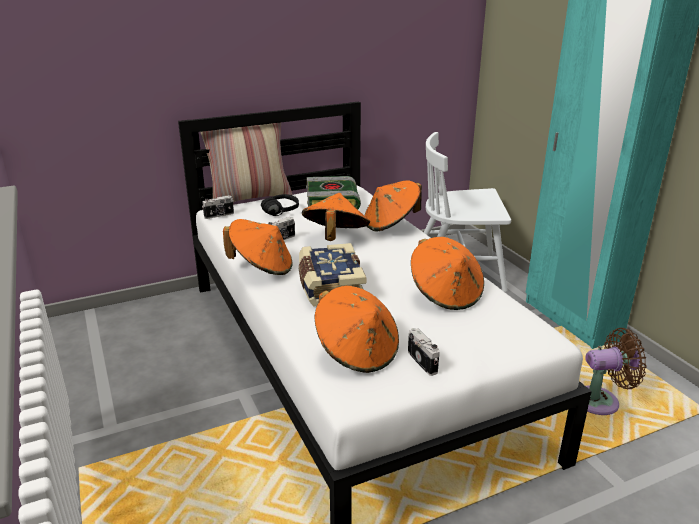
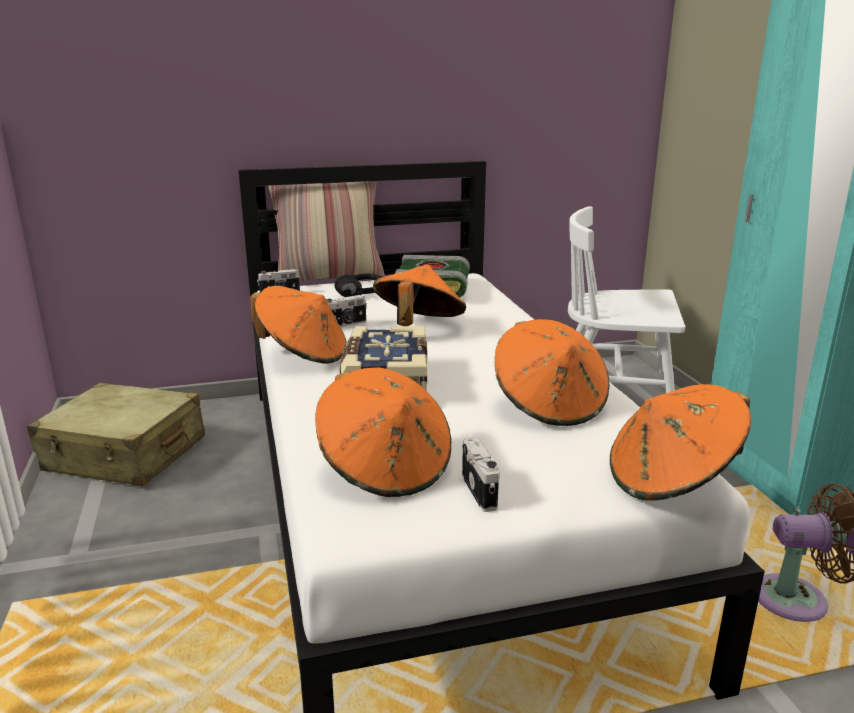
camera: 10 degrees right, 5 degrees down
(112, 346) = (125, 454): none -> beige suitcase
(391, 224) = (503, 316): orange hat -> orange hat (671, 480)

